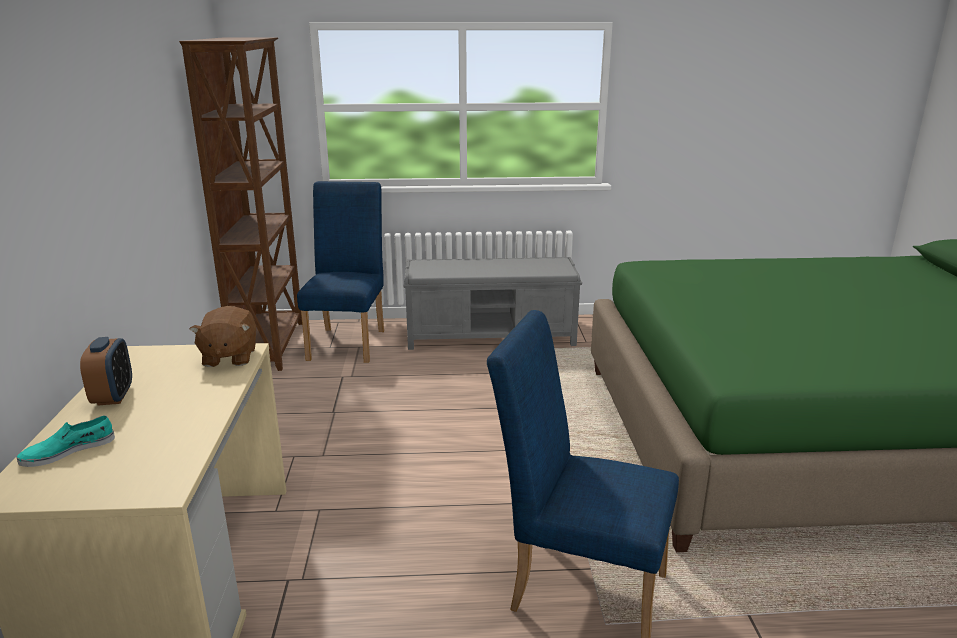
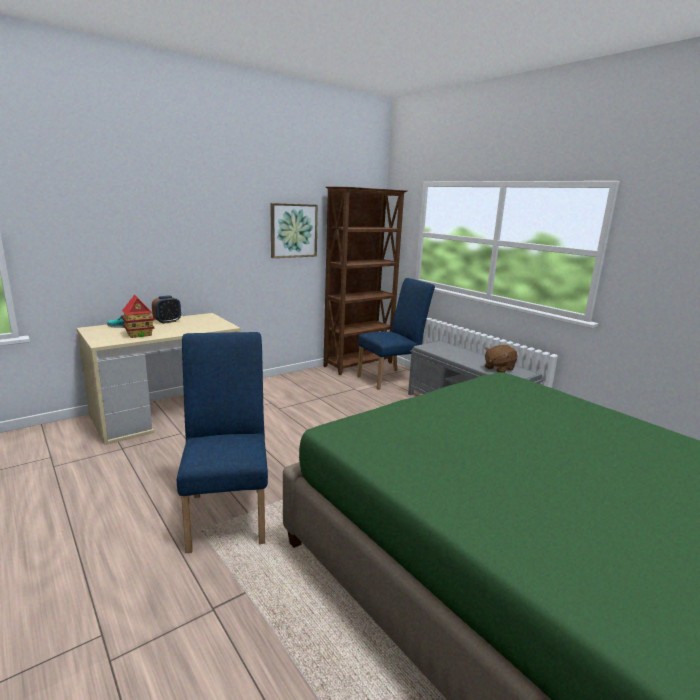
camera: 55 degrees right, 5 degrees down
(163, 136) = (293, 230): none -> picture
(165, 438) = (139, 334): none -> toy house
(229, 357) = (218, 326): brown plush toy -> brown plush toy (498, 368)

